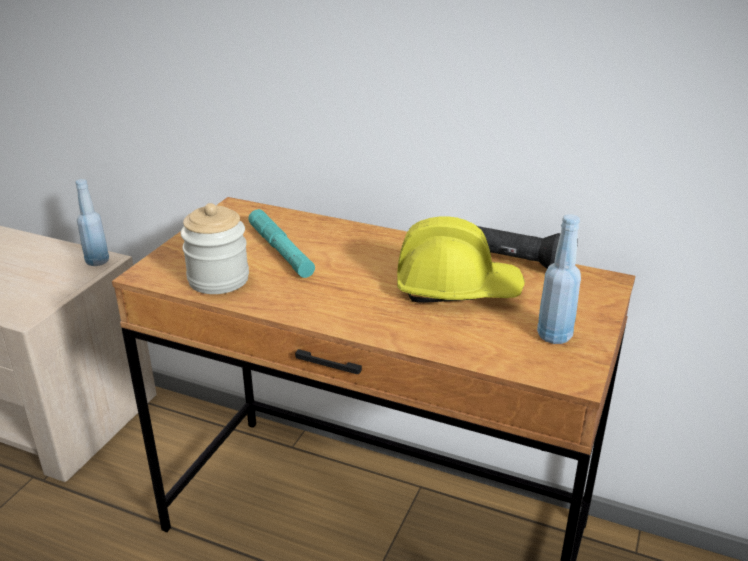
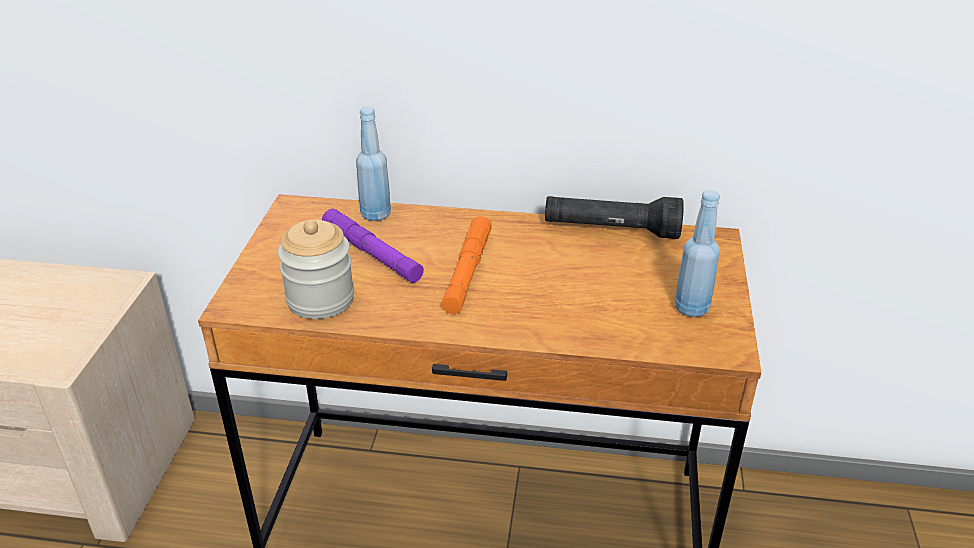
camera: 15 degrees left, 5 degrees up
(97, 261) = (117, 285): blue bottle -> blue bottle (376, 214)
(280, 250) = (371, 253): turquoise flashlight -> purple flashlight
(356, 276) = (467, 271): none -> orange flashlight
(457, 289) = (576, 271): yellow hard hat -> none

